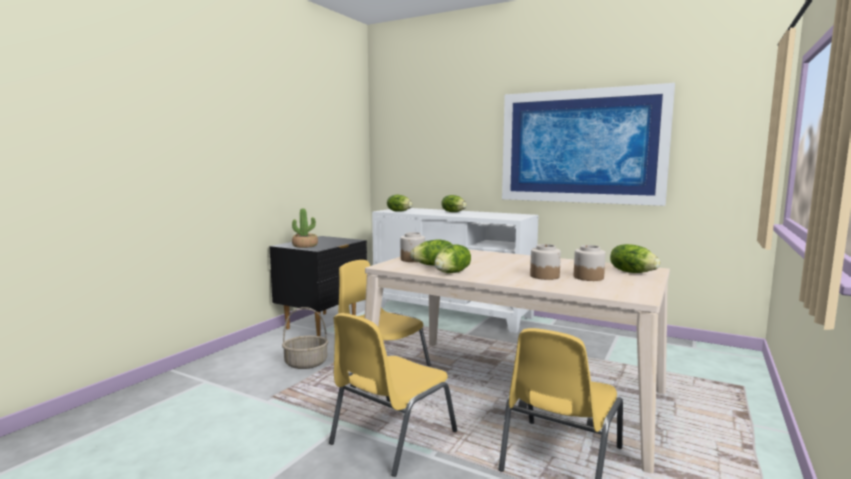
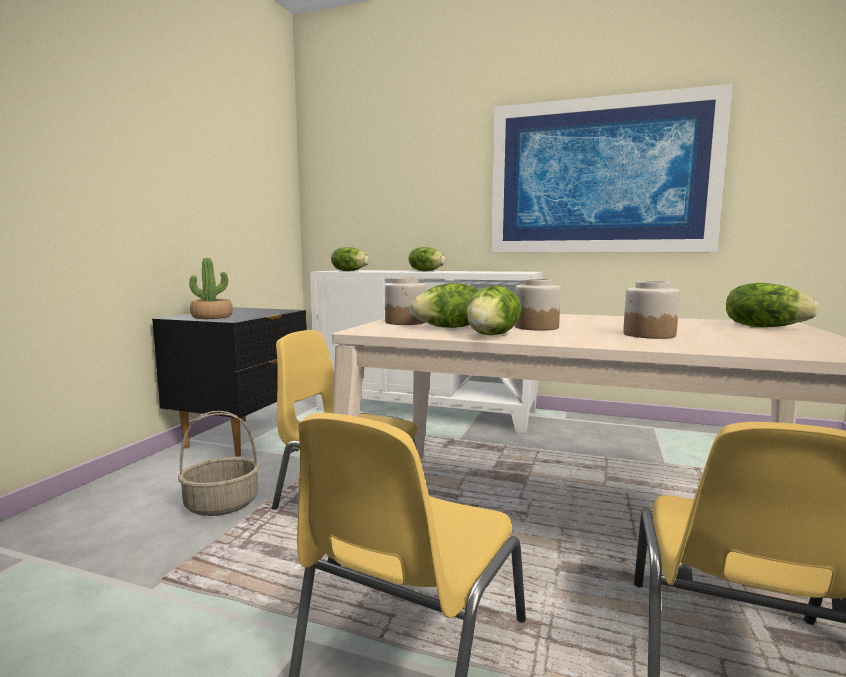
camera: 10 degrees left, 0 degrees up
(588, 277) = (718, 334): jar -> jar (536, 327)

